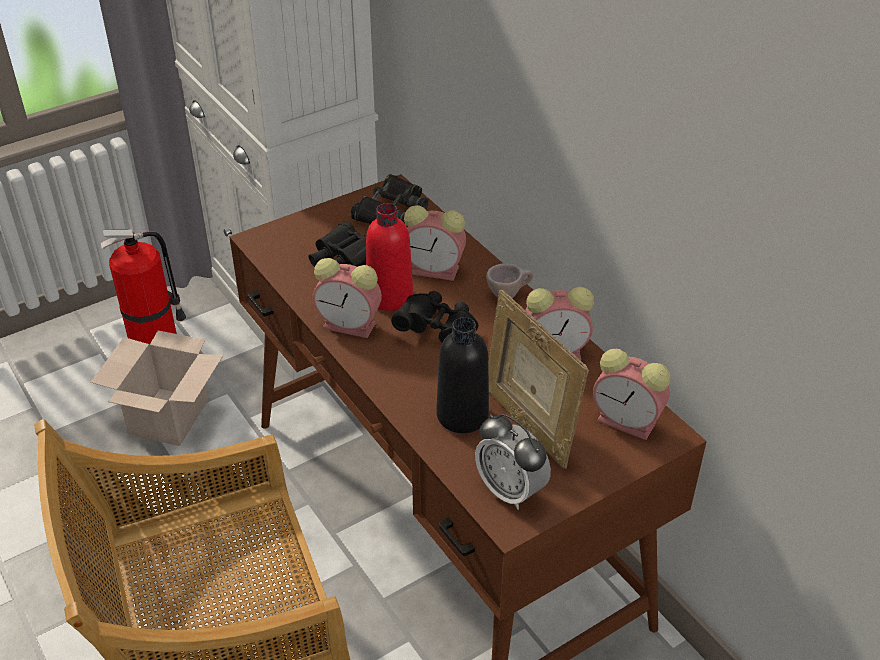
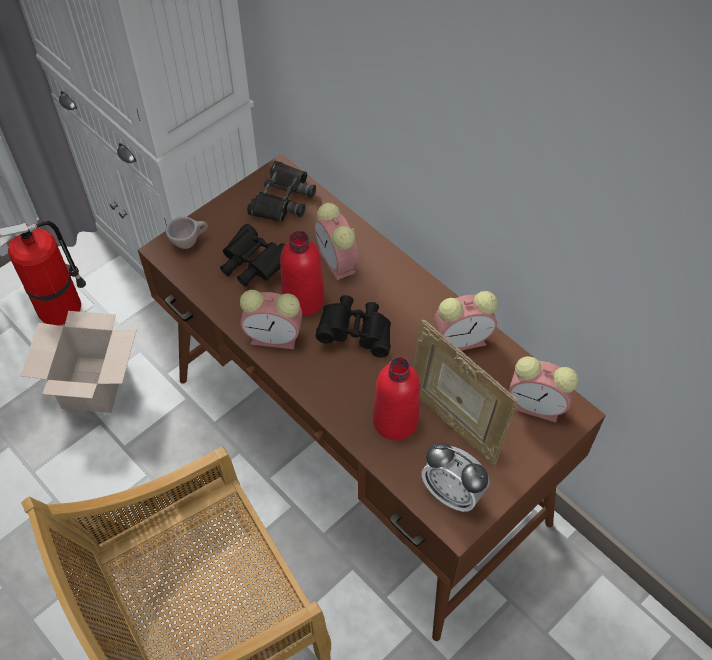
camera: 10 degrees left, 15 degrees up
(436, 270) = (338, 263): alarm clock -> alarm clock turned 60 degrees clockwise
(462, 415) = (395, 421): black bottle -> red bottle
(509, 294) = (409, 281): beige cup -> beige cup (189, 241)

